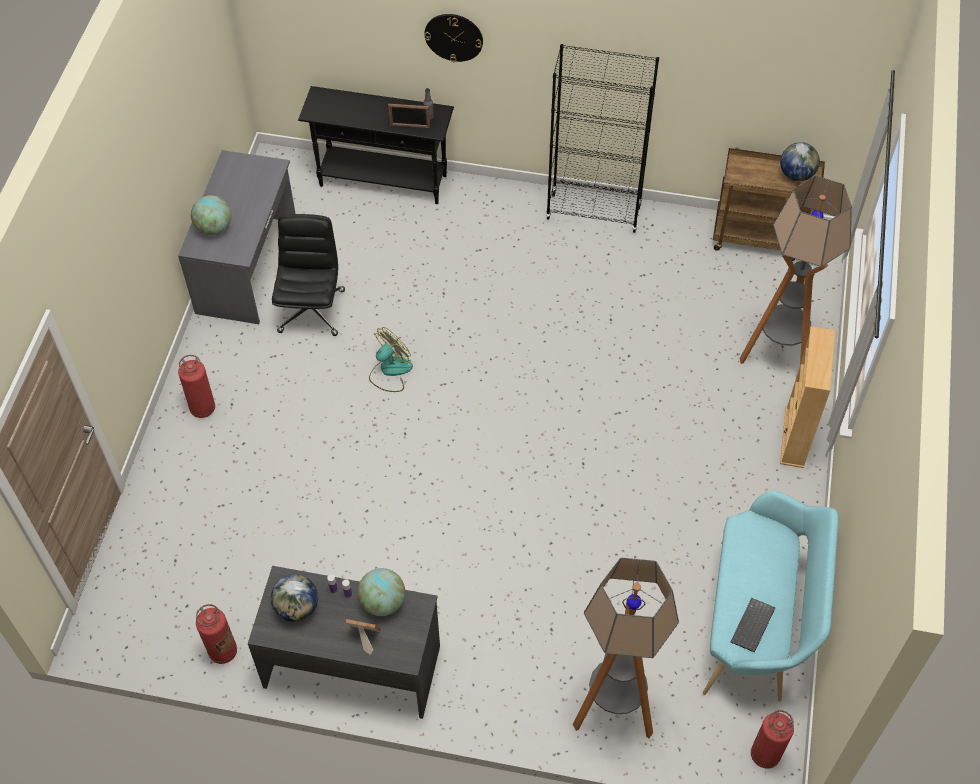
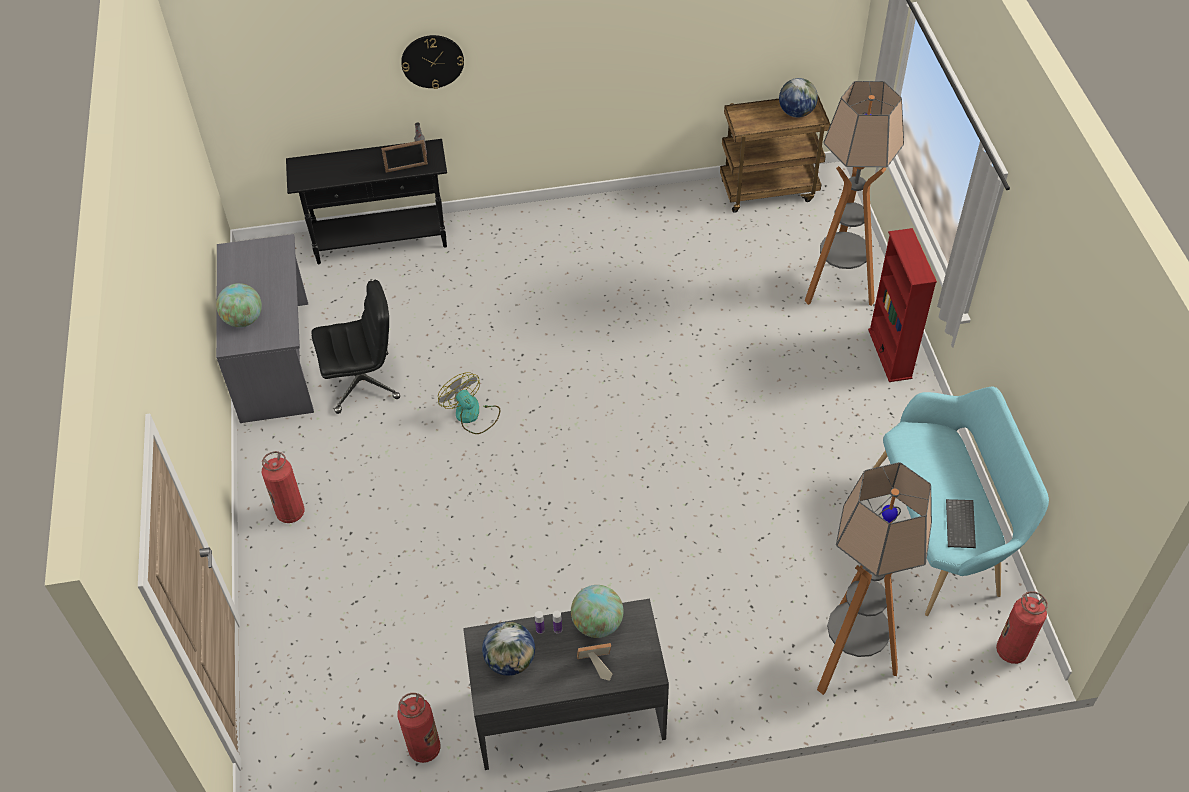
camera: 20 degrees left, 5 degrees down
(311, 310) = (363, 382): black office chair -> black office chair turned 90 degrees clockwise
(390, 371) = (472, 415): fan -> fan turned 60 degrees counterclockwise
(594, 213) = (603, 212): black bookcase -> none
(794, 437) = (890, 354): beige bookcase -> red bookcase

